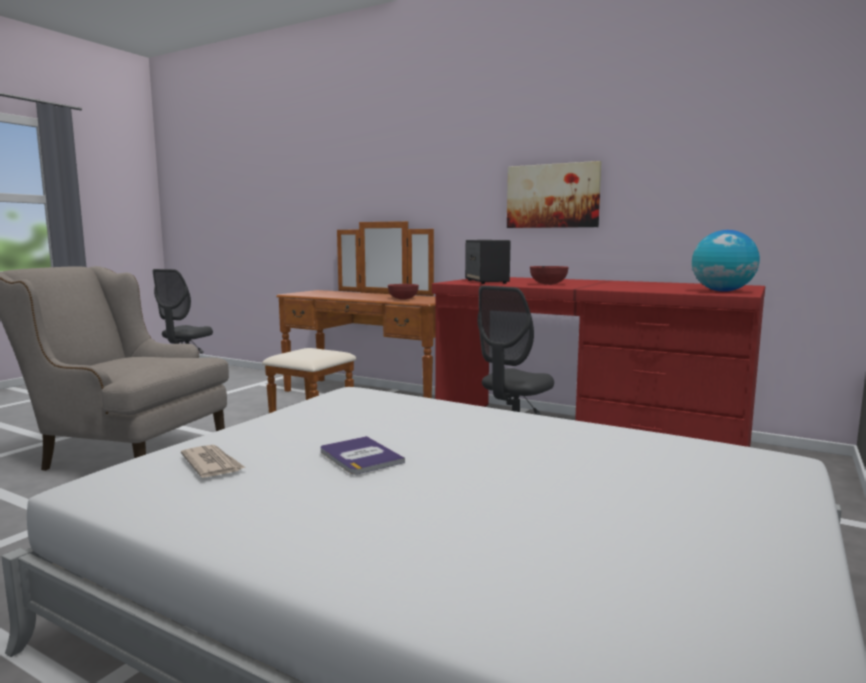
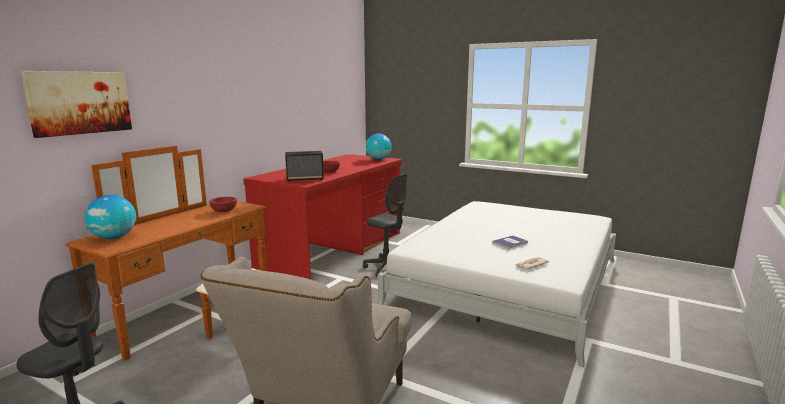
camera: 90 degrees left, 5 degrees up
(322, 292) = (114, 237): none -> globe
(553, 196) = (269, 117): picture -> picture (80, 102)

